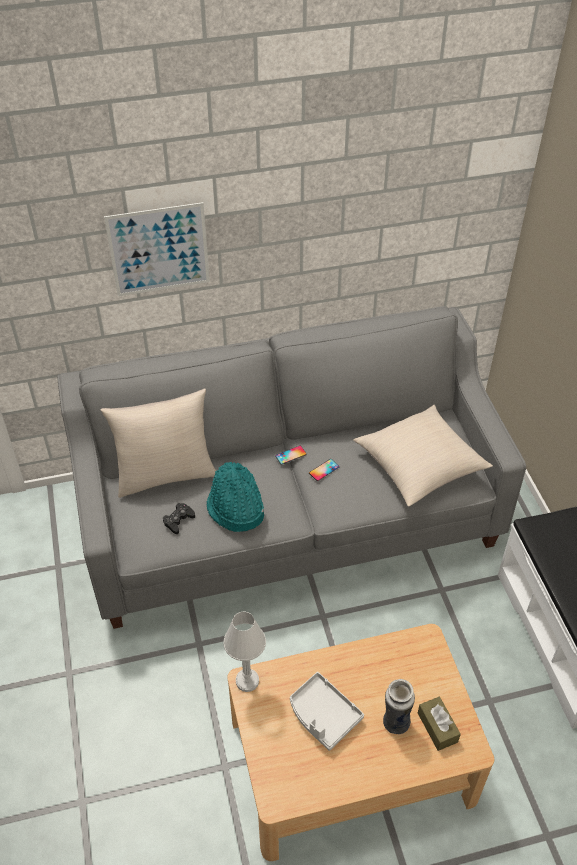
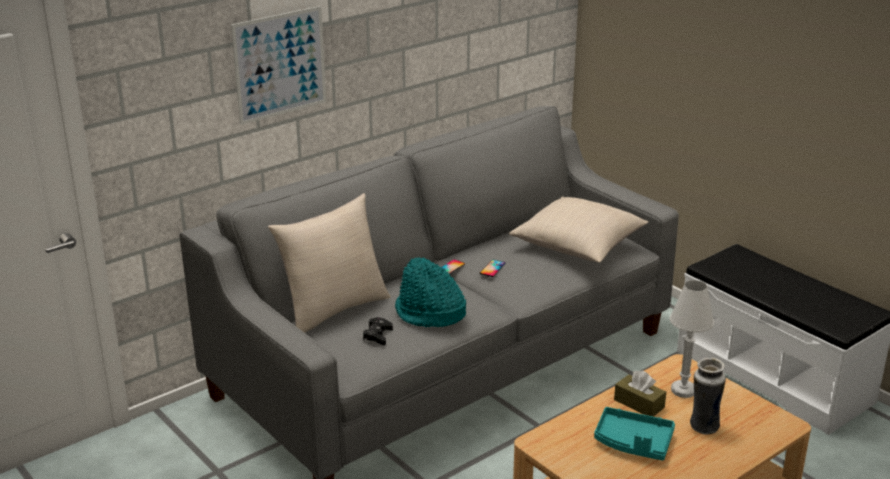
camera: 25 degrees left, 20 degrees down
(247, 681) = (538, 442): white table lamp -> white table lamp (683, 390)
(323, 715) = (633, 443): grey tray -> turquoise tray
(437, 727) = (742, 418): brown tissue box -> brown tissue box (639, 404)

